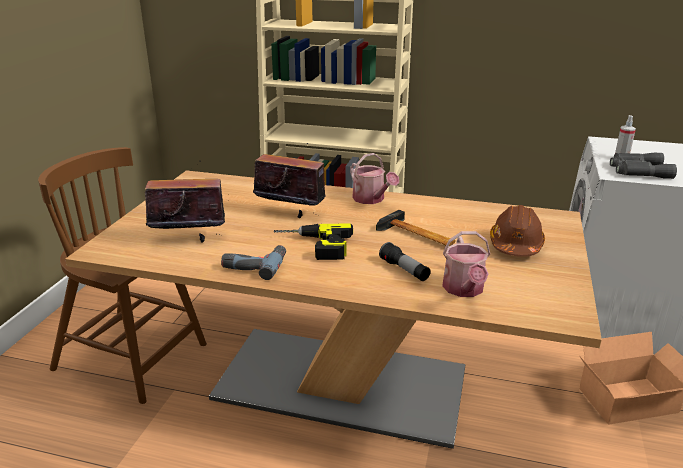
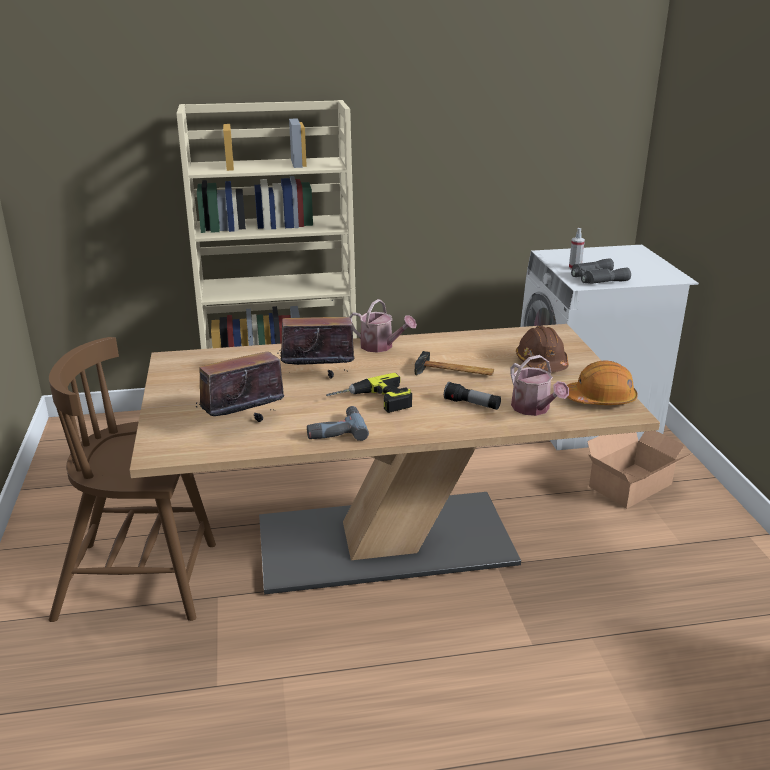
camera: 25 degrees left, 0 degrees up
(549, 297) = (600, 399): none -> orange hard hat

